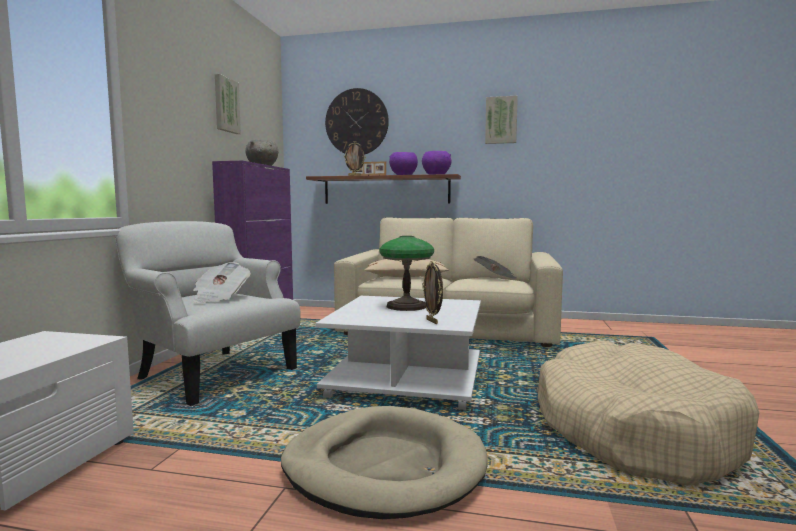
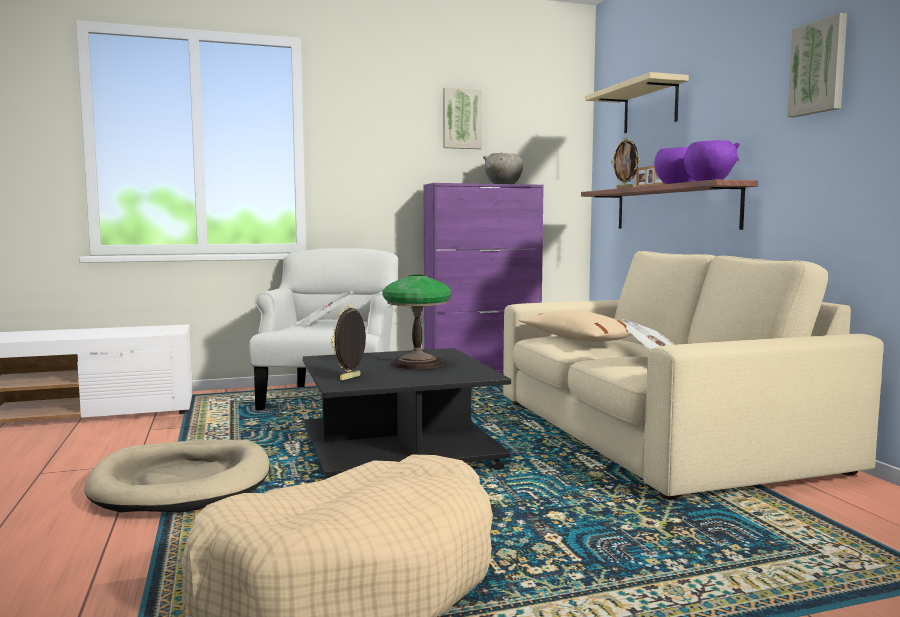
camera: 60 degrees right, 0 degrees up
(356, 122) = (650, 107): wall clock -> beige shelf
(408, 379) = (402, 453): white coffee table -> black coffee table

